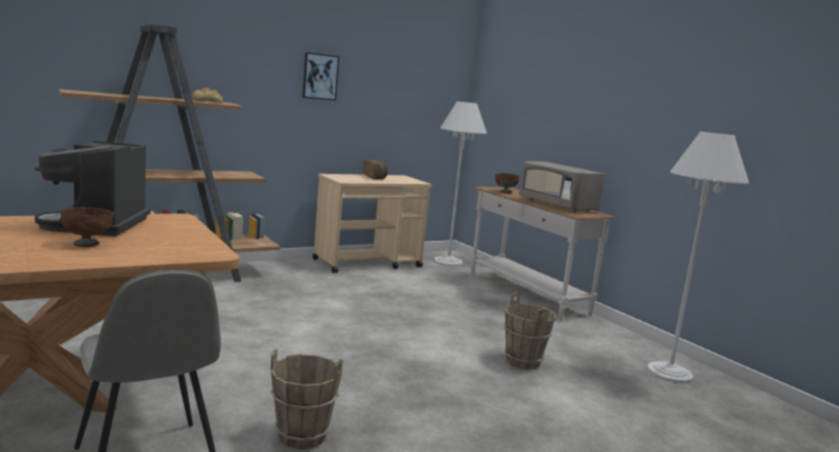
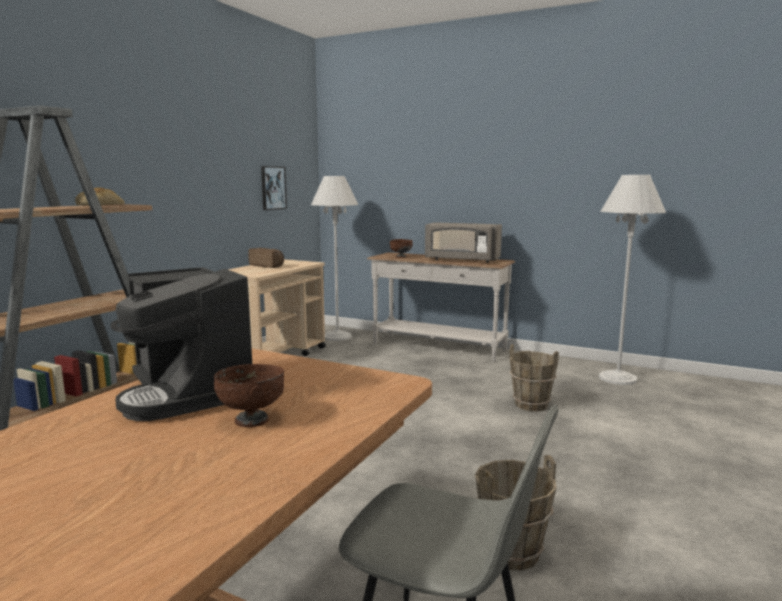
camera: 30 degrees left, 0 degrees up
(320, 76) = (195, 162): picture -> picture (273, 188)

